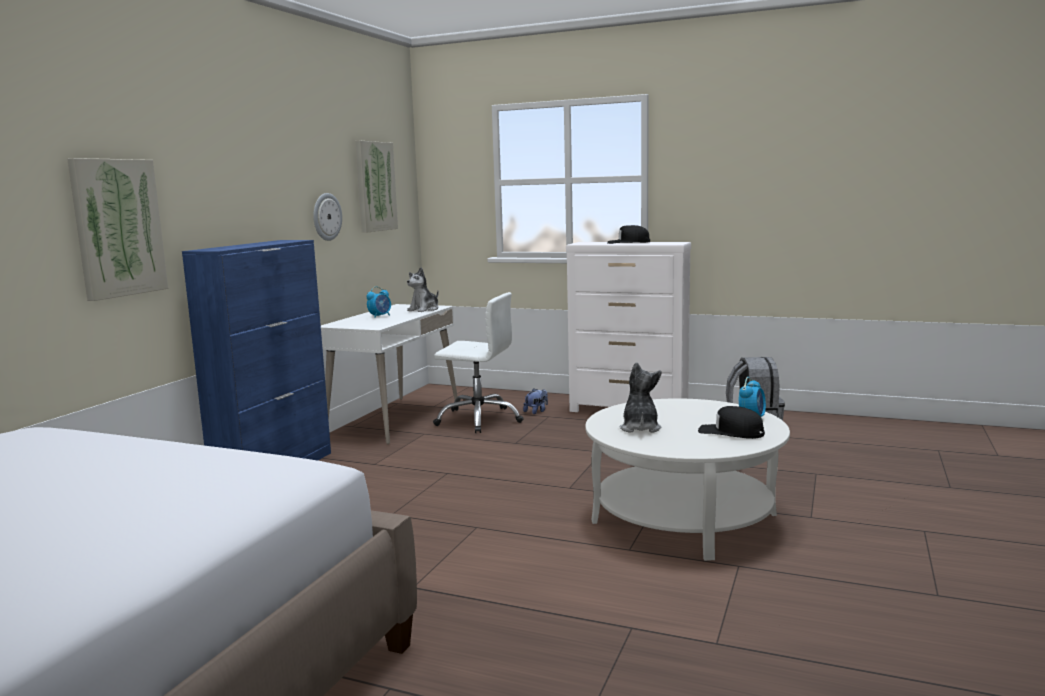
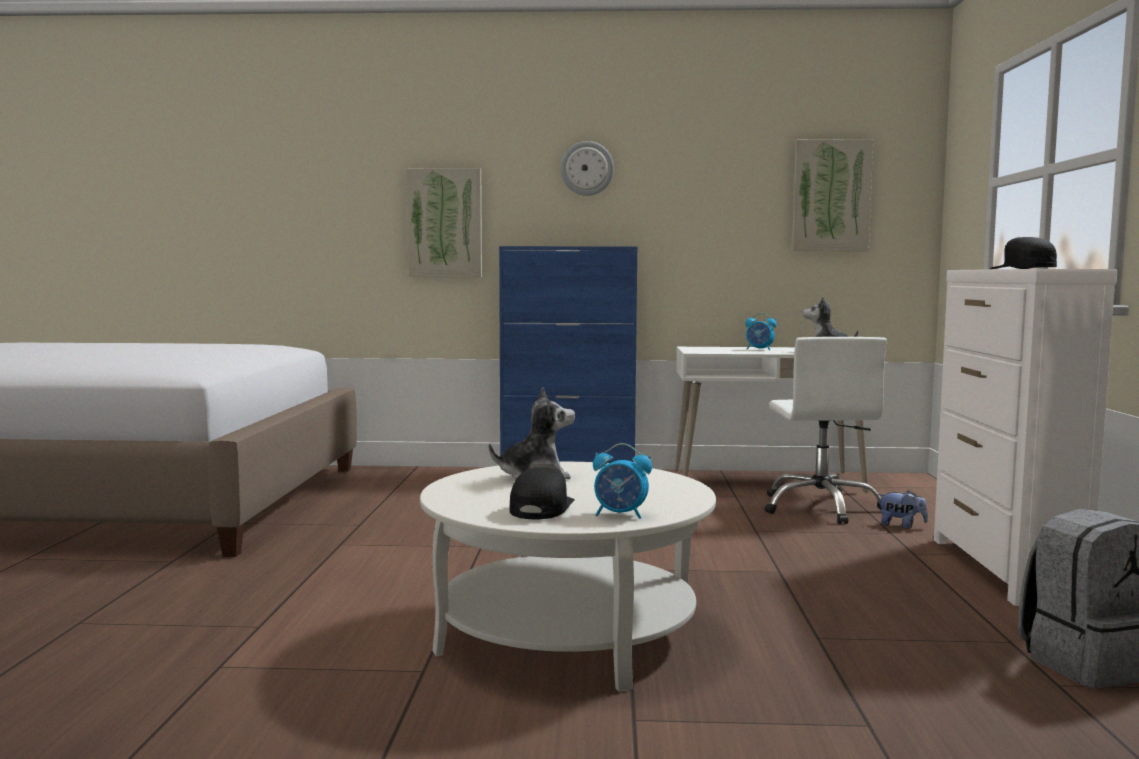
camera: 70 degrees right, 5 degrees down
(326, 217) = (723, 228): wall clock -> wall clock (587, 168)

